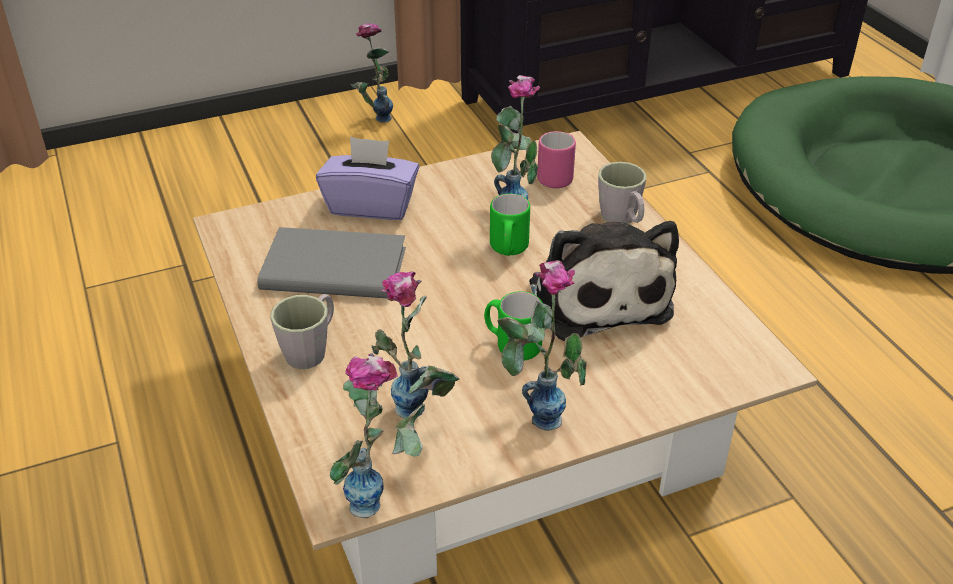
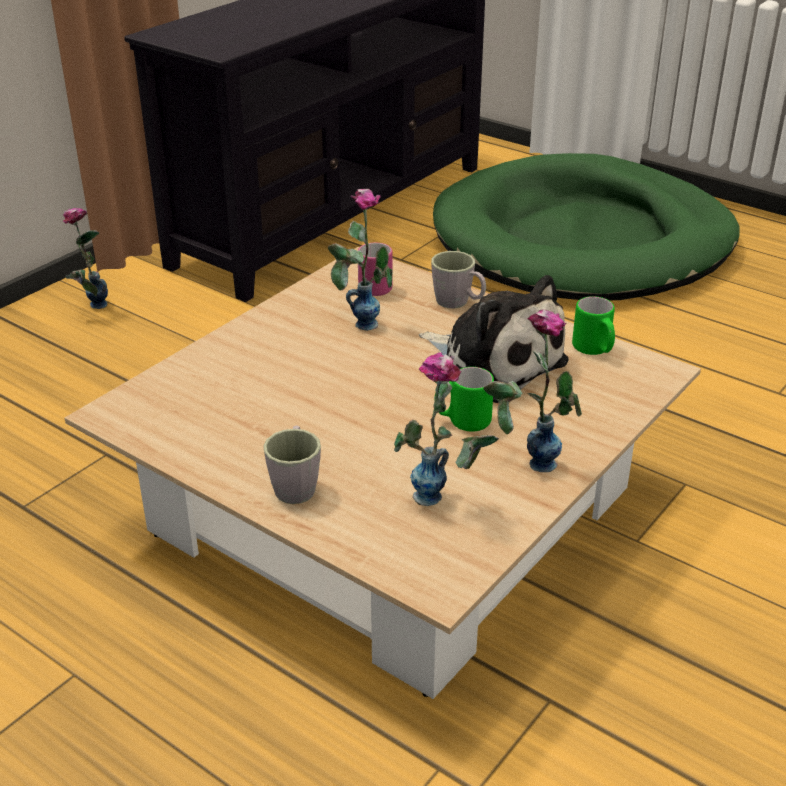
camera: 30 degrees left, 5 degrees down
(333, 266) = (247, 413): grey book -> none
(371, 205) = (233, 355): purple tissue box -> none
(387, 501) = (478, 570): vase -> none
(508, 250) = (389, 353): green mug -> green mug (594, 350)

